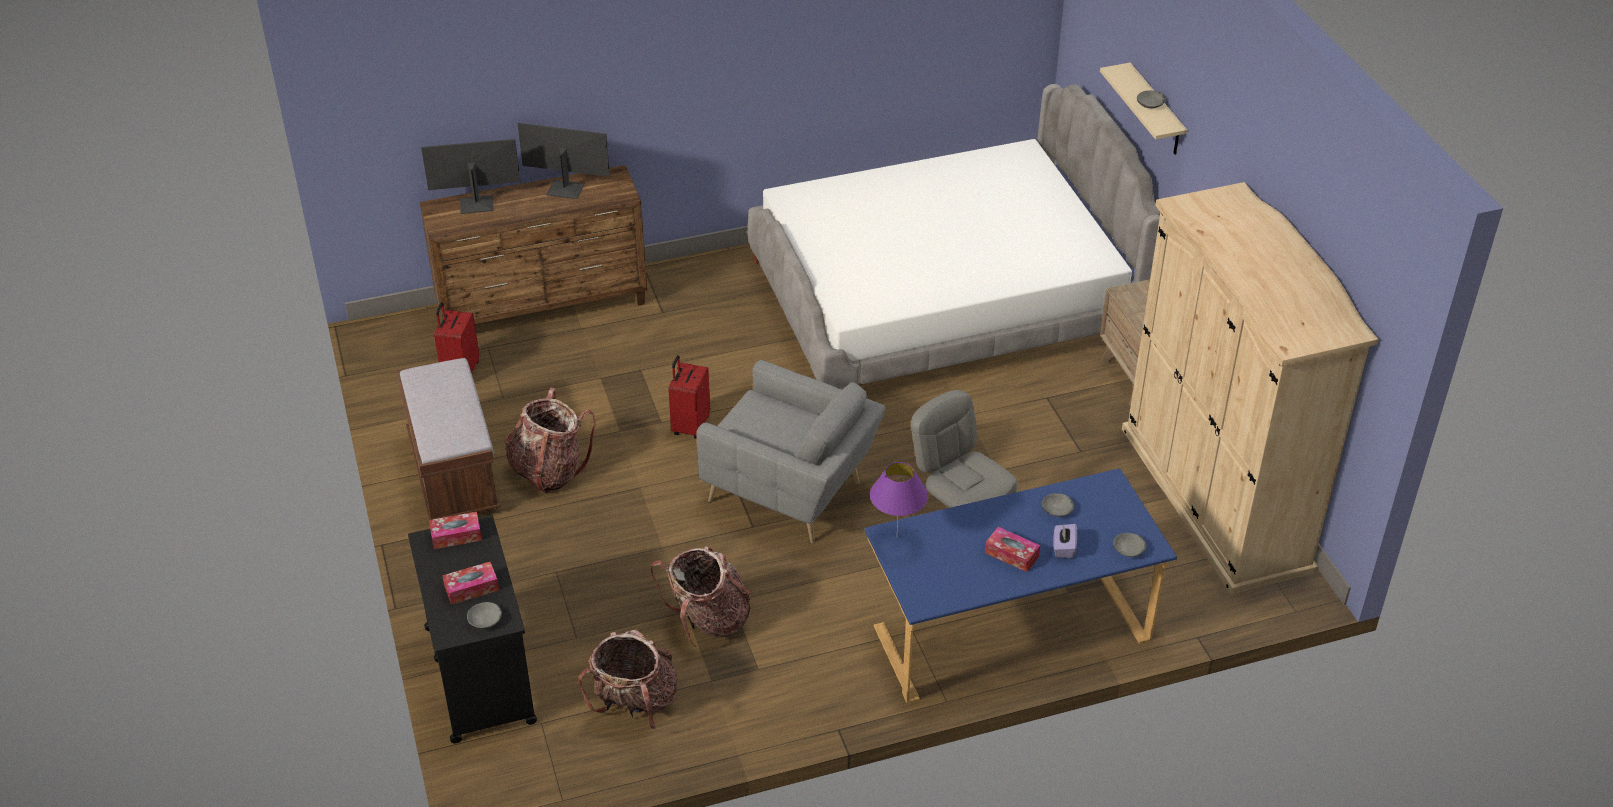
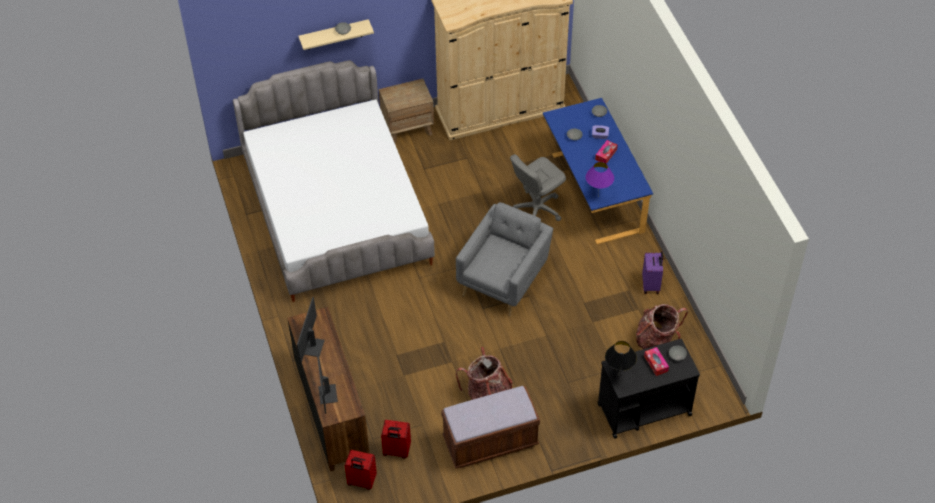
camera: 90 degrees left, 10 degrees up
(456, 536) = (618, 375): tissue box -> black table lamp
(690, 426) = (447, 327): red suitcase -> red suitcase (361, 481)
(708, 621) = (598, 312): backpack -> none
(770, 704) = (651, 285): none -> purple suitcase

